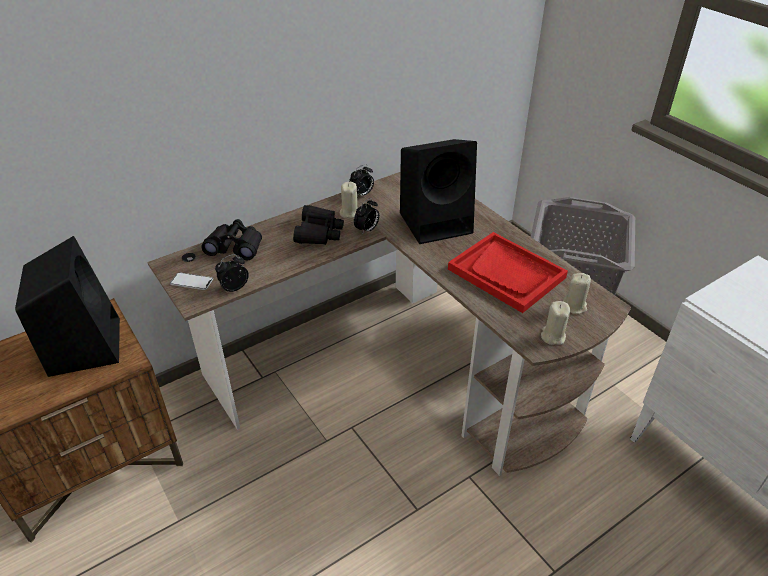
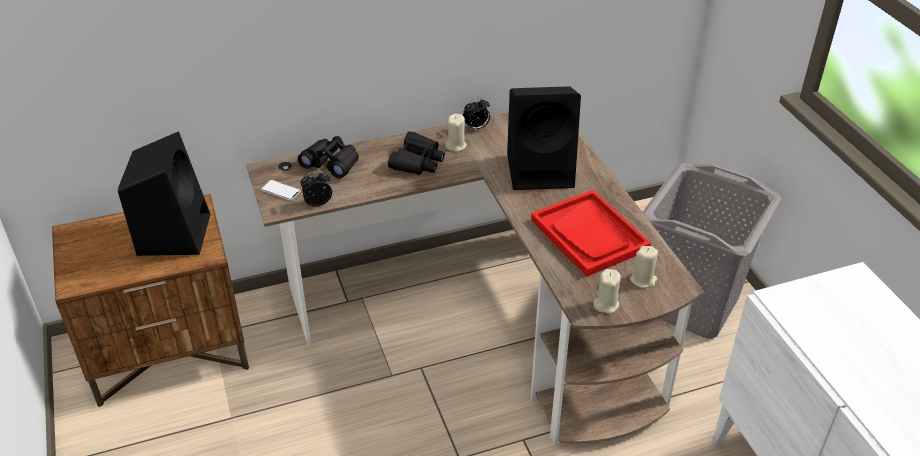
camera: 15 degrees right, 0 degrees up
(367, 230) = (466, 167): alarm clock -> none

